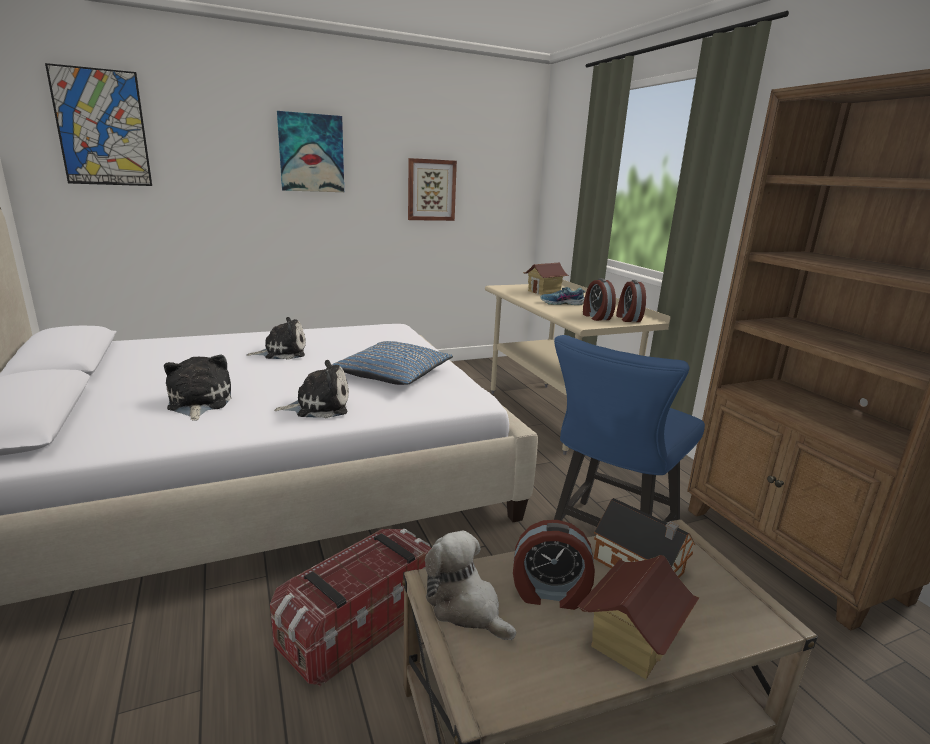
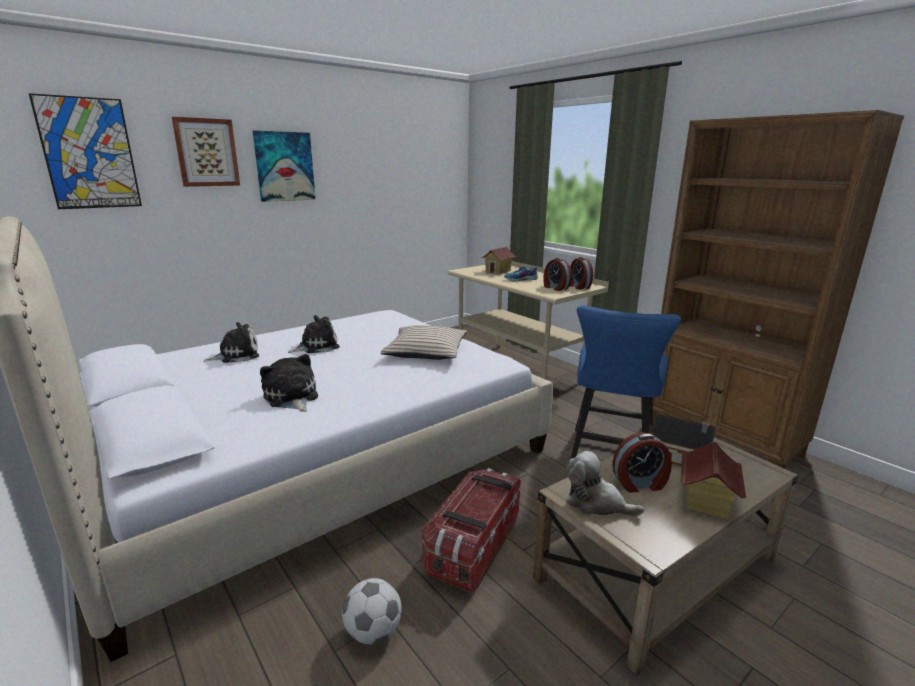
camera: 15 degrees left, 0 degrees up
(173, 702) = (373, 631): none -> football
(319, 406) = (393, 385): plush toy -> plush toy (236, 355)
(393, 374) = (426, 352): blue pillow -> beige pillow
(431, 190) = (385, 192): picture -> picture (206, 152)

